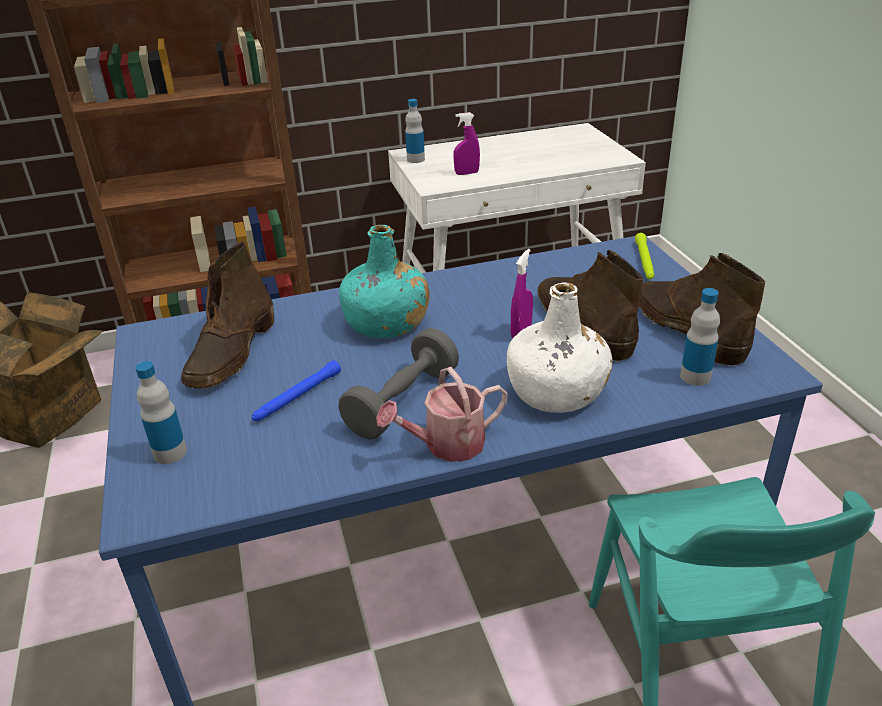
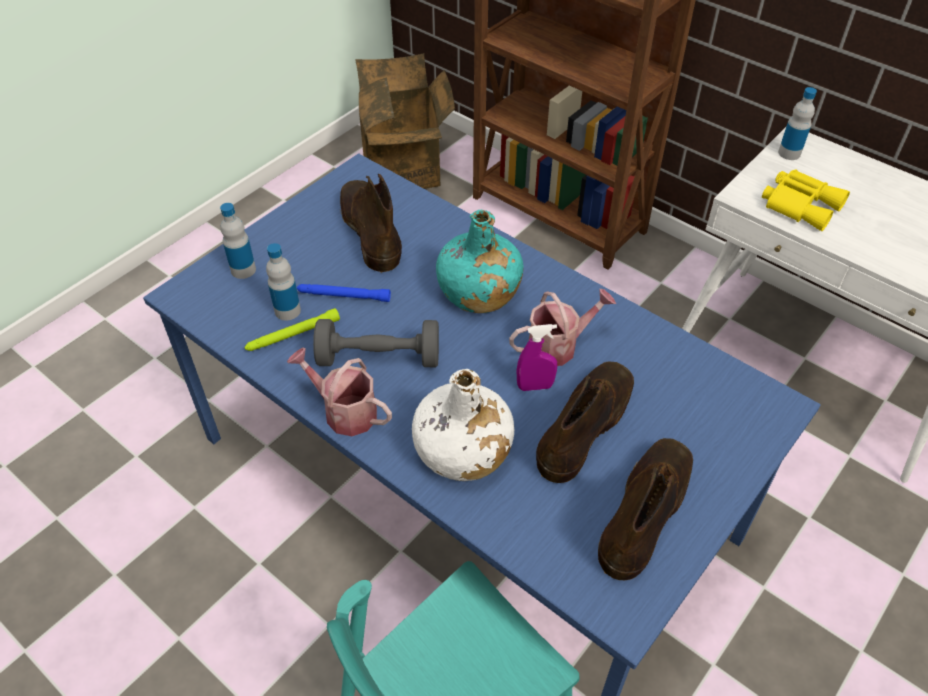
camera: 55 degrees right, 15 degrees up
(232, 353) = (370, 230): brown boot -> brown boot turned 90 degrees clockwise
(467, 173) = (800, 204): purple spray bottle -> yellow binoculars
(489, 307) = (558, 345): none -> watering can
(644, 261) = (755, 427): green flashlight -> green flashlight (292, 335)
(695, 376) = (563, 547): bottle -> bottle (287, 311)

